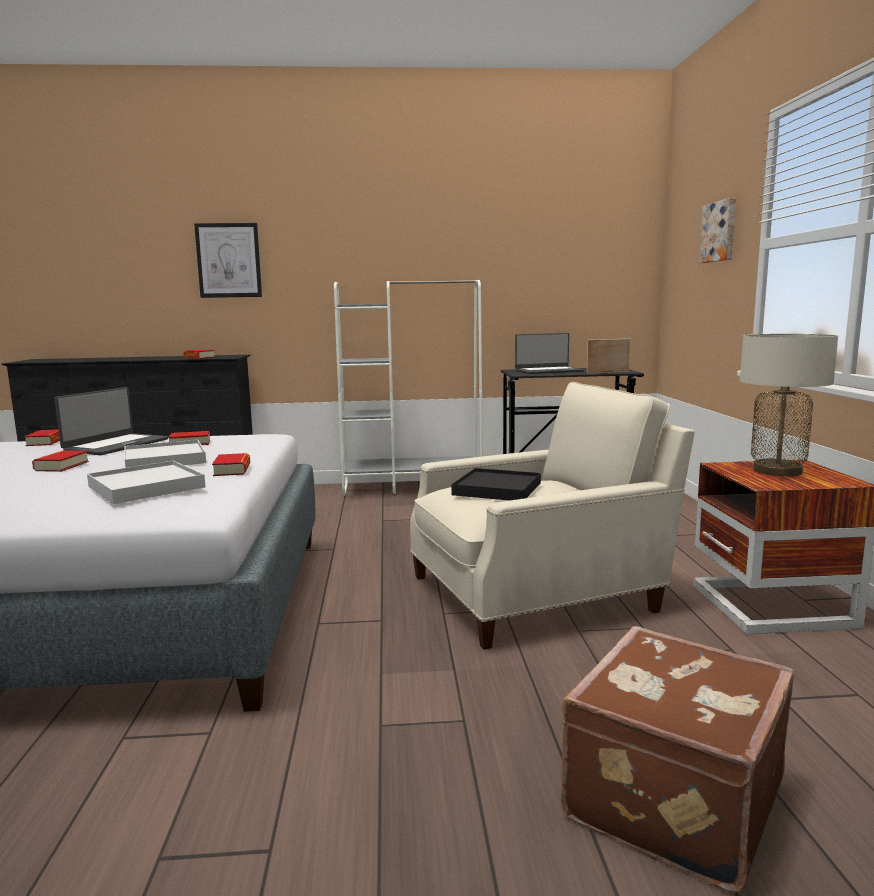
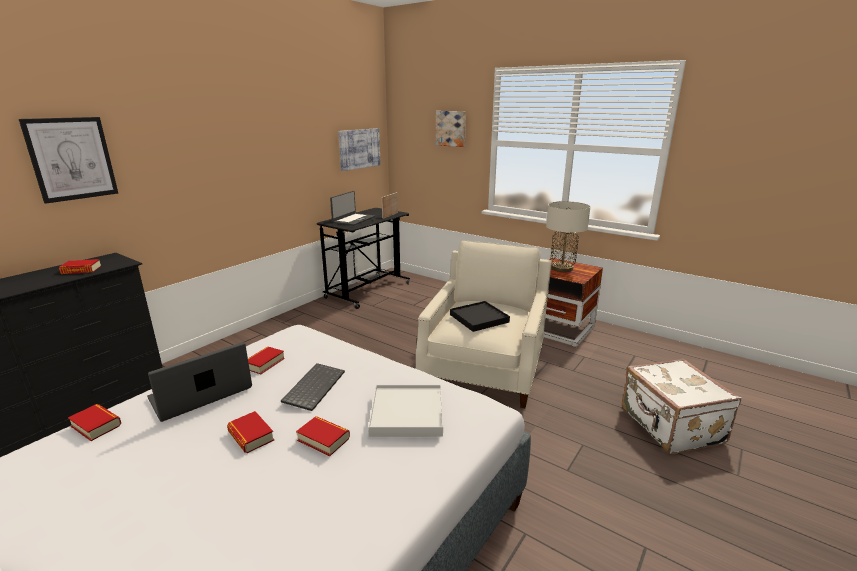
camera: 50 degrees left, 10 degrees up
(115, 445) = (201, 394): laptop -> laptop turned 105 degrees counterclockwise
(165, 459) = (314, 387): white tray -> keyboard
(232, 470) = (393, 372): book -> book (323, 439)
(412, 488) = (281, 325): grey clothes rack -> none
(598, 276) = (359, 149): none -> picture
(669, 798) = (670, 426): brown suitcase -> white suitcase

